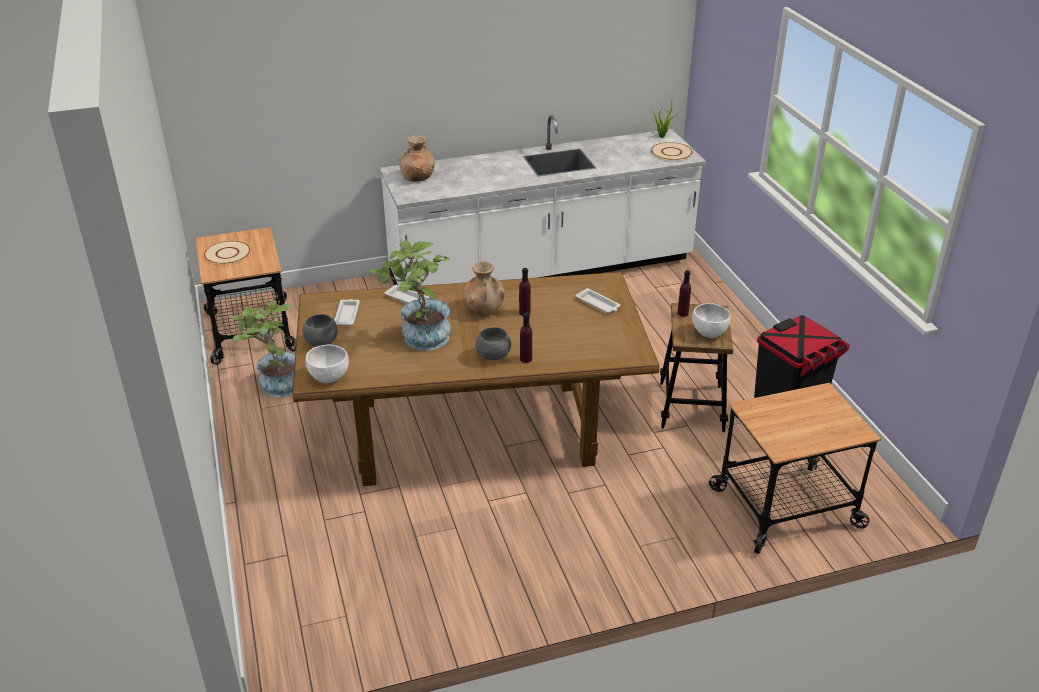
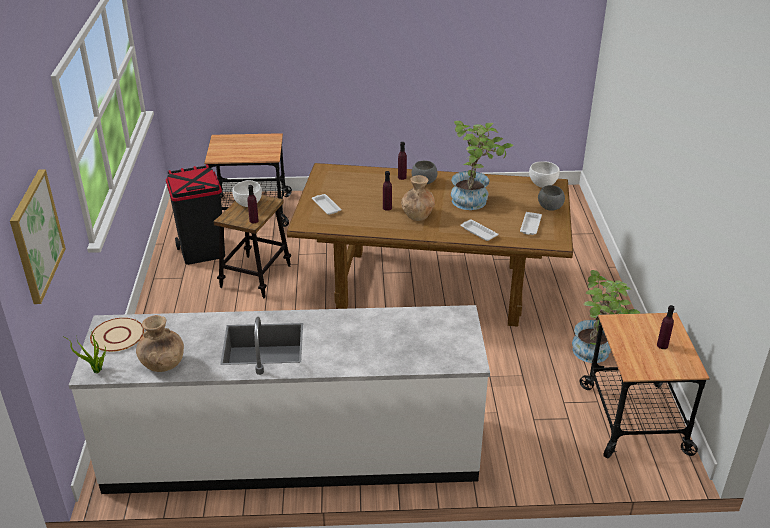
camera: 165 degrees left, 0 degrees up
(227, 254) = (662, 345): beige plate -> purple bottle
(418, 178) = (444, 344): brown vase -> brown vase (162, 364)
(716, 51) = (36, 236): none -> picture

